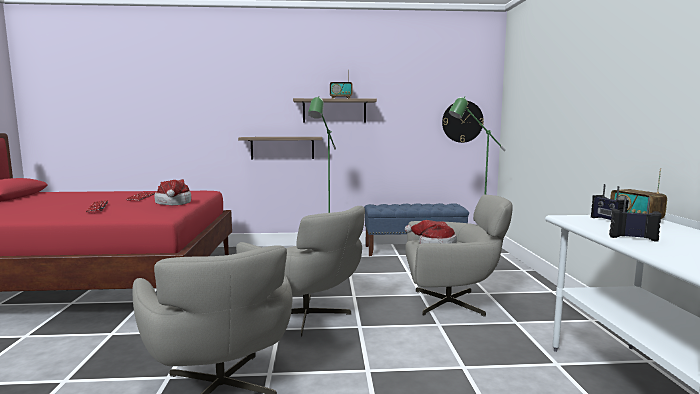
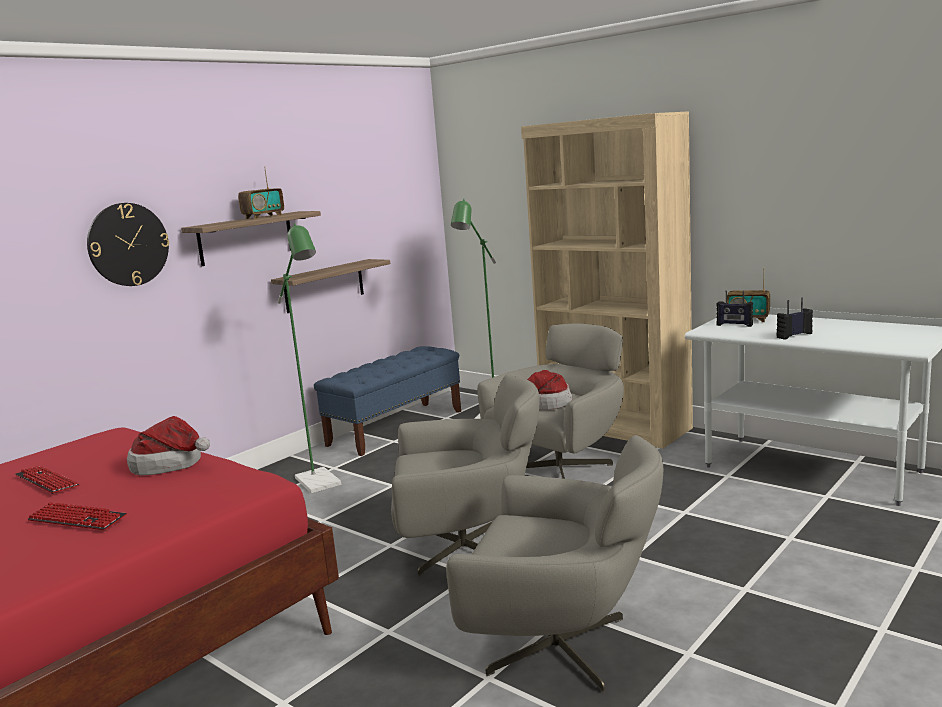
camera: 45 degrees left, 5 degrees up
(282, 148) = (174, 318): shelf -> shelf (324, 286)
(462, 121) = (406, 228): wall clock -> wall clock (128, 244)
(543, 296) = (614, 426): none -> beige bookcase

